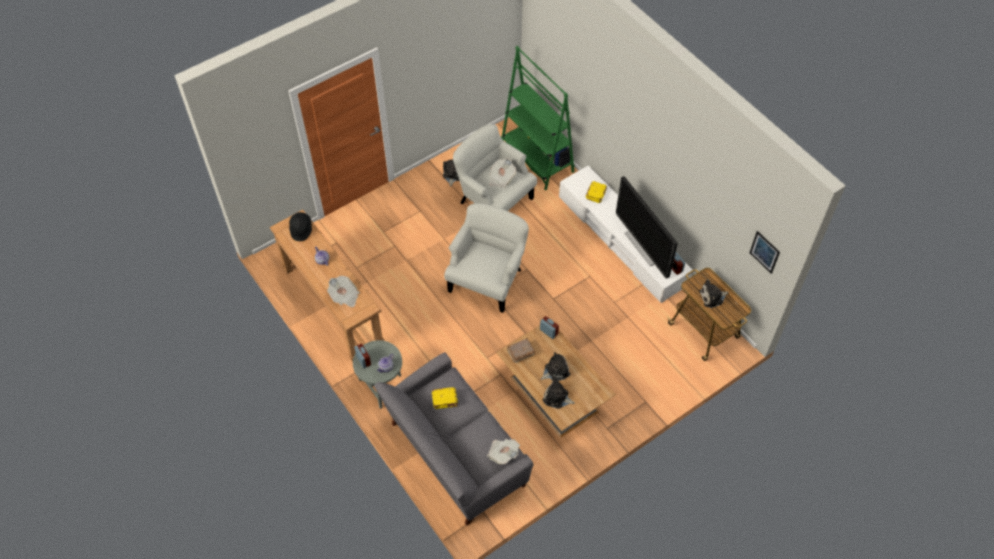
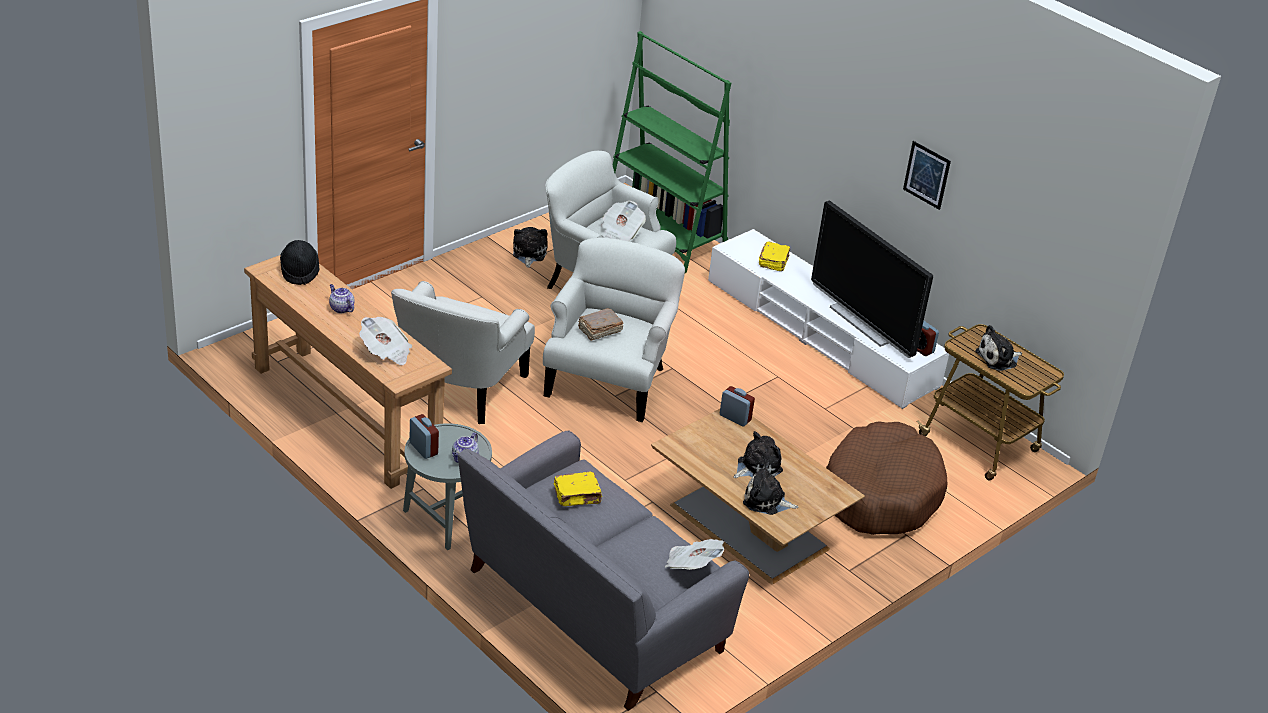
camera: 10 degrees left, 20 degrees down
(400, 285) = (460, 388): none -> white armchair
(520, 353) = (692, 444): brown book -> brown book (599, 330)
(636, 370) = (881, 493): none -> brown dog bed
(764, 252) = (1084, 253): picture -> picture (926, 175)

